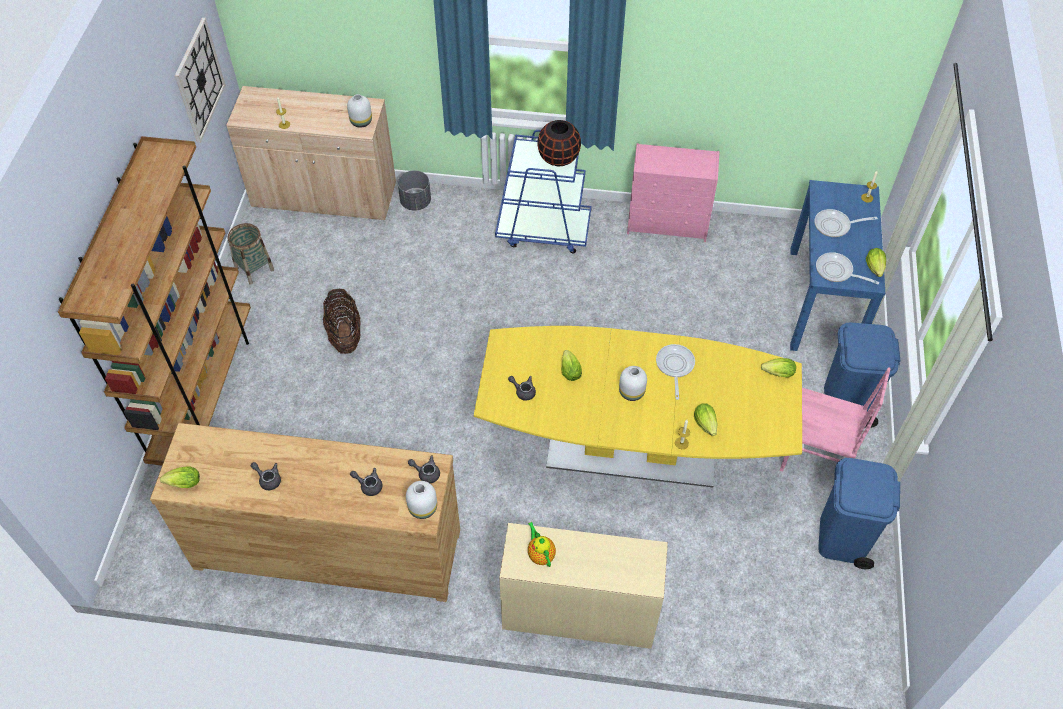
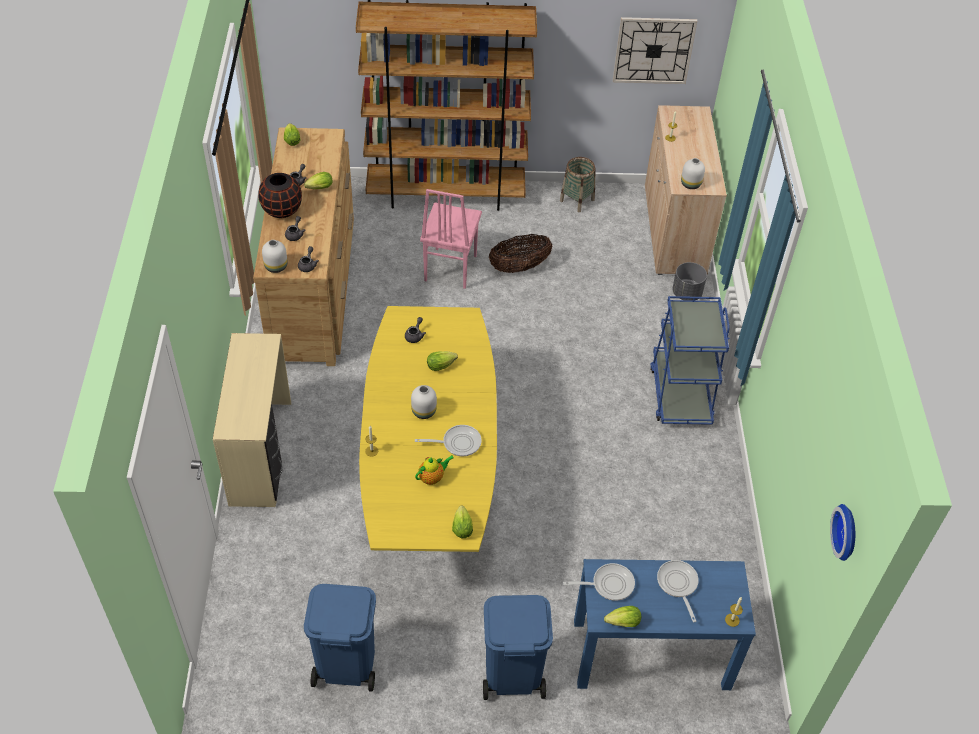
camera: 80 degrees right, 5 degrees down
(540, 554) = (252, 356): teapot -> teapot (432, 477)
(558, 158) = (703, 336): black vase -> black vase (282, 210)
(668, 224) = (722, 500): pink dresser -> none
(706, 426) = (392, 469): lettuce -> lettuce (318, 188)
(814, 460) = (436, 640): pink chair -> pink chair (449, 268)
(837, 271) = (609, 584): frying pan -> frying pan turned 60 degrees clockwise
(900, 48) = (848, 532): none -> wall clock

